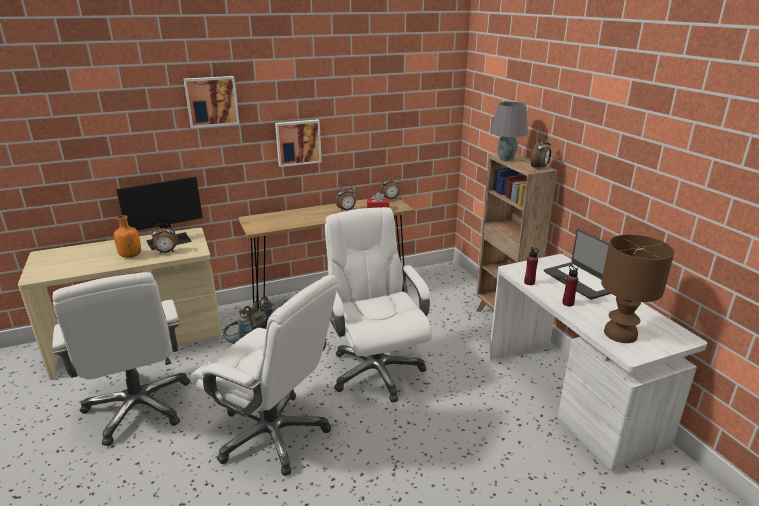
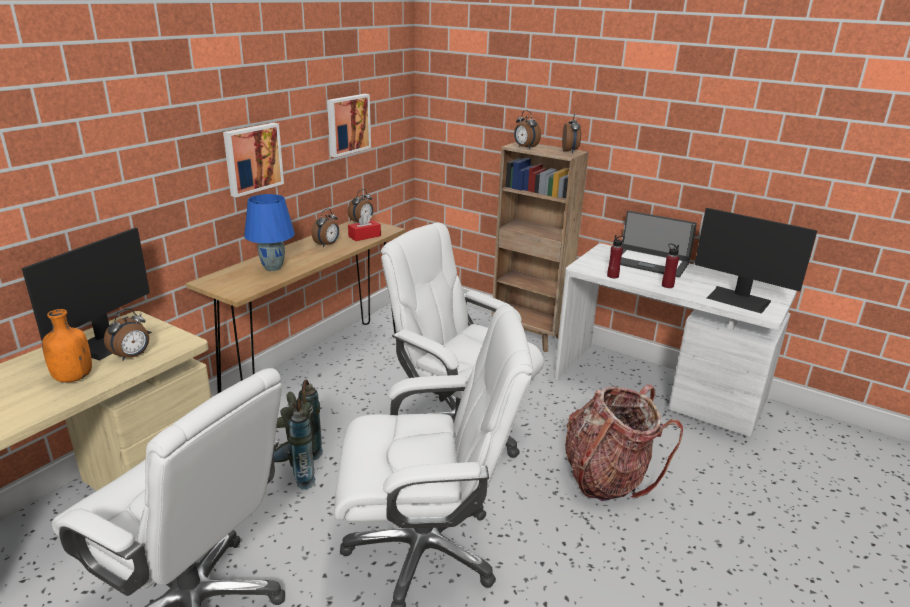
camera: 35 degrees left, 0 degrees up
(211, 101) = (137, 104): picture -> picture (347, 124)
(294, 218) = (273, 268): none -> blue table lamp
(445, 446) = (607, 477): none -> backpack
(506, 159) = (525, 147): grey table lamp -> alarm clock
(621, 334) = (739, 299): brown table lamp -> monitor

